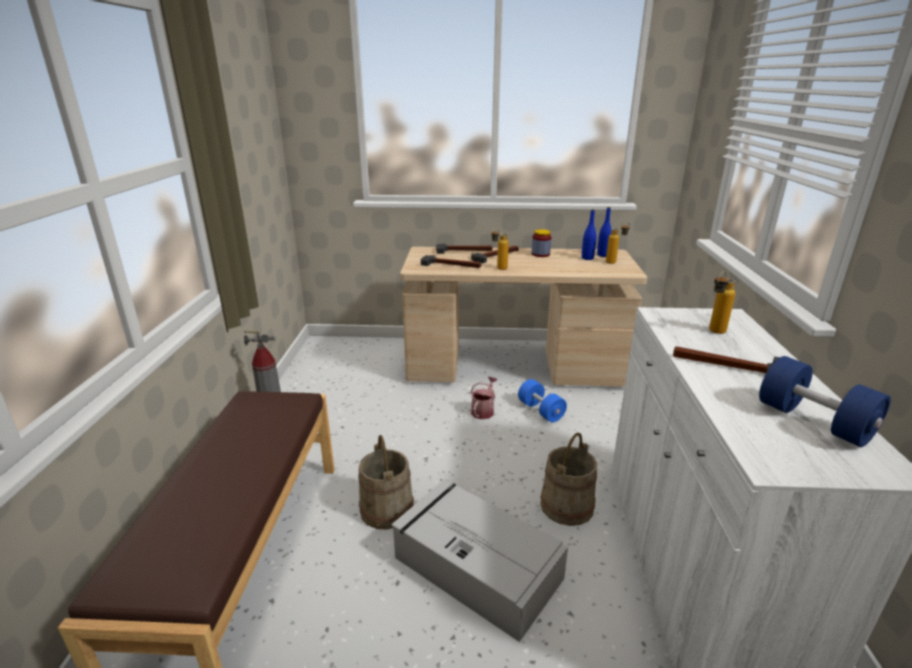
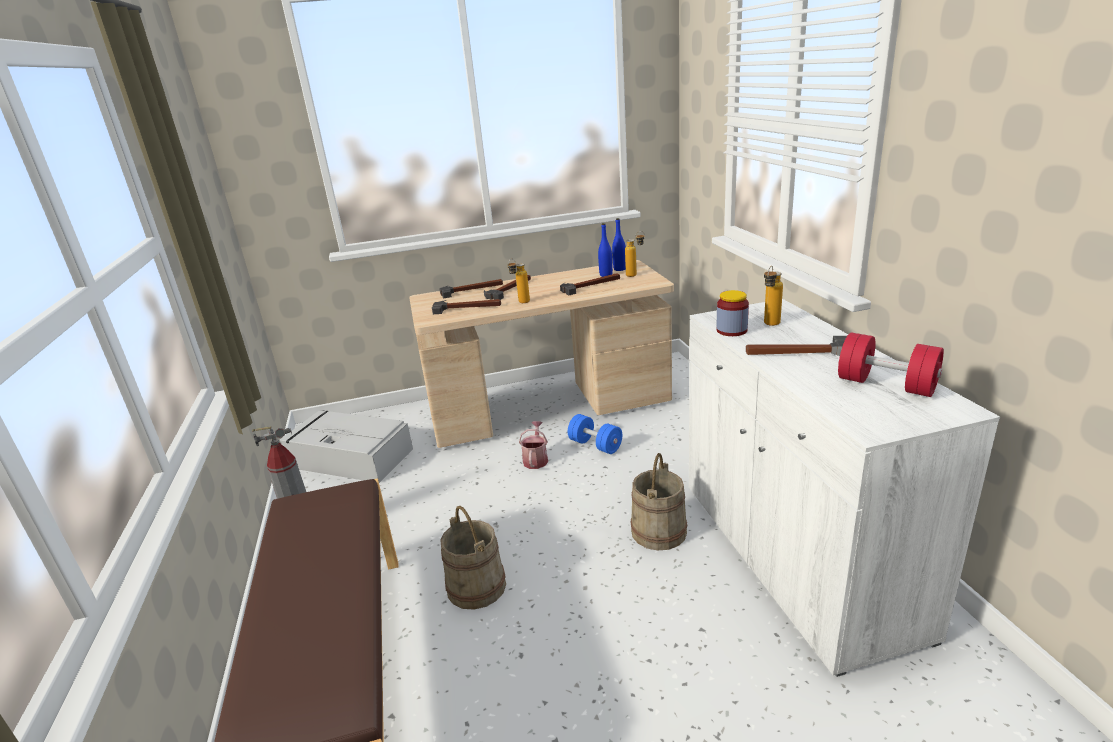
camera: 15 degrees left, 0 degrees up
(475, 566) = (593, 615): grey storage box -> grey storage box (349, 458)
(540, 254) = (556, 279): jar -> jar (731, 330)
(568, 265) = (590, 285): none -> hammer
(813, 421) = (886, 385): blue dumbbell -> red dumbbell

